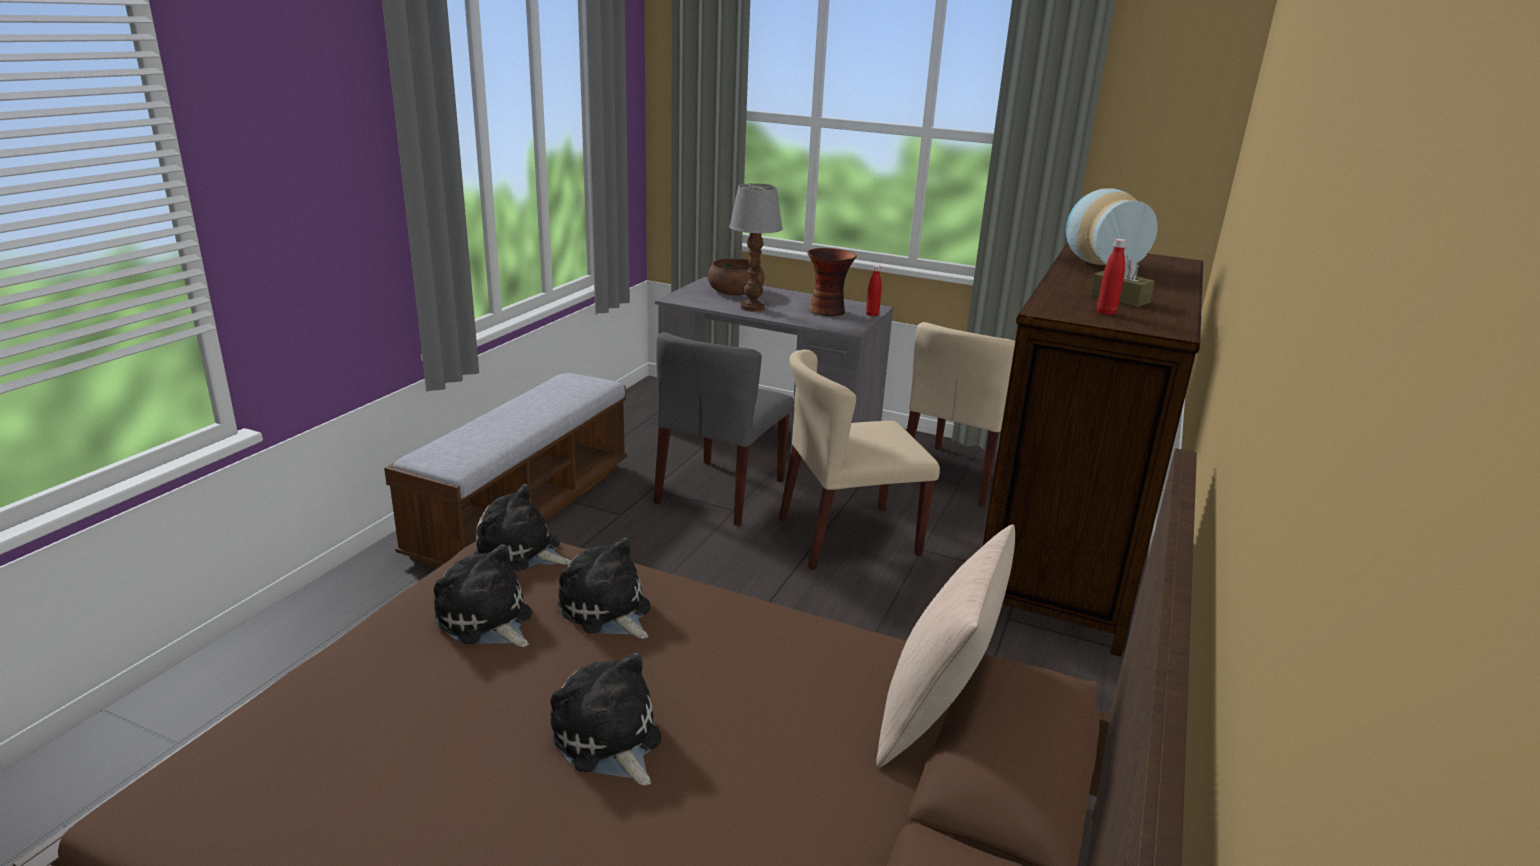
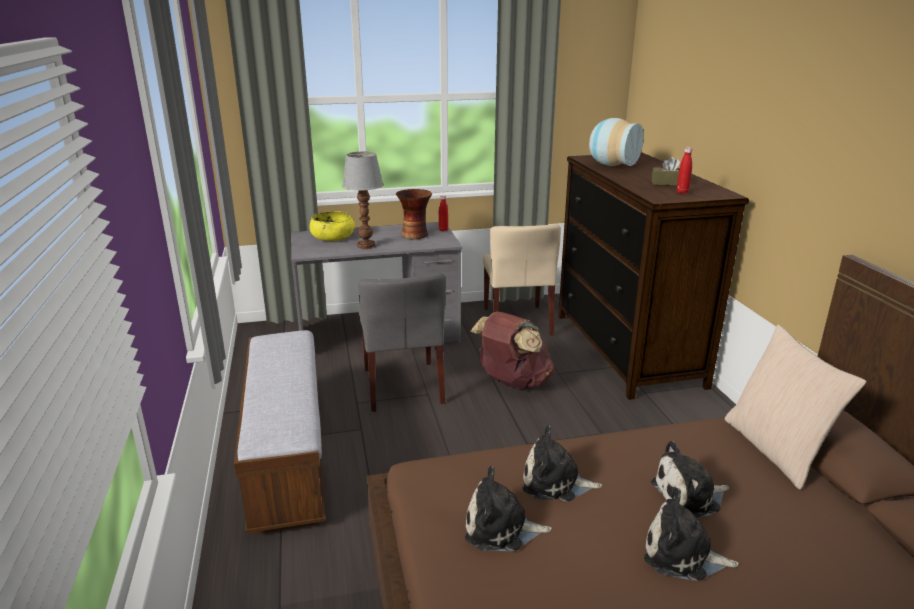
camera: 35 degrees left, 0 degrees up
(521, 552) = (442, 474): plush toy -> plush toy (689, 496)
(735, 291) = (332, 237): brown bowl -> yellow bowl
(847, 537) = (512, 383): beige chair -> brown backpack

